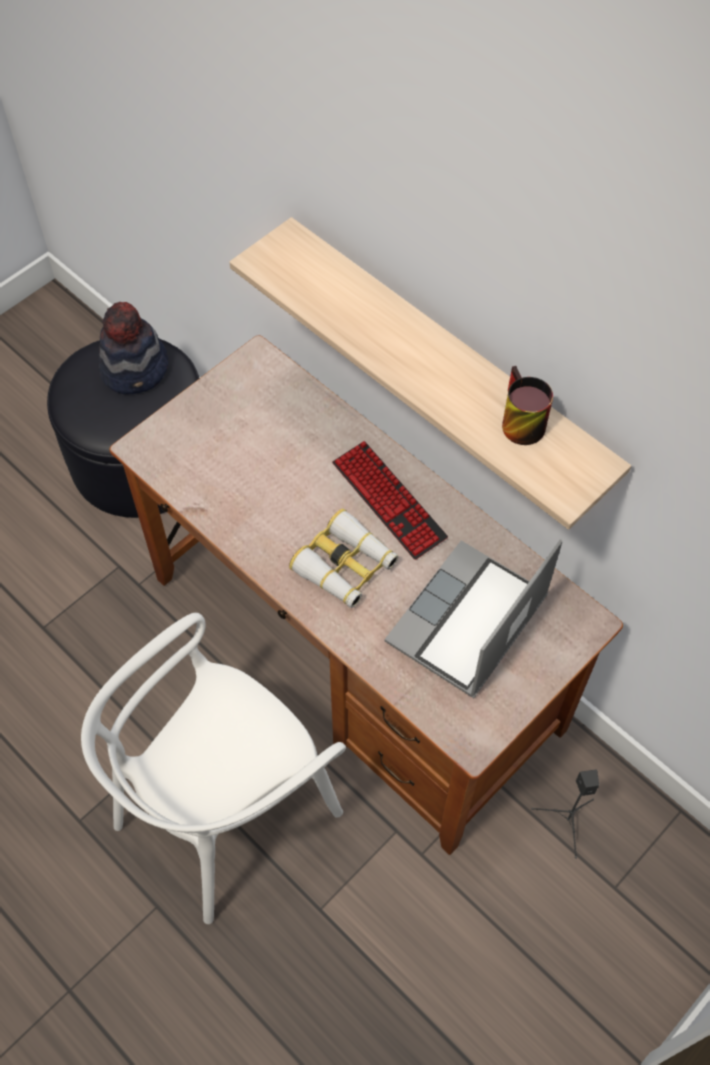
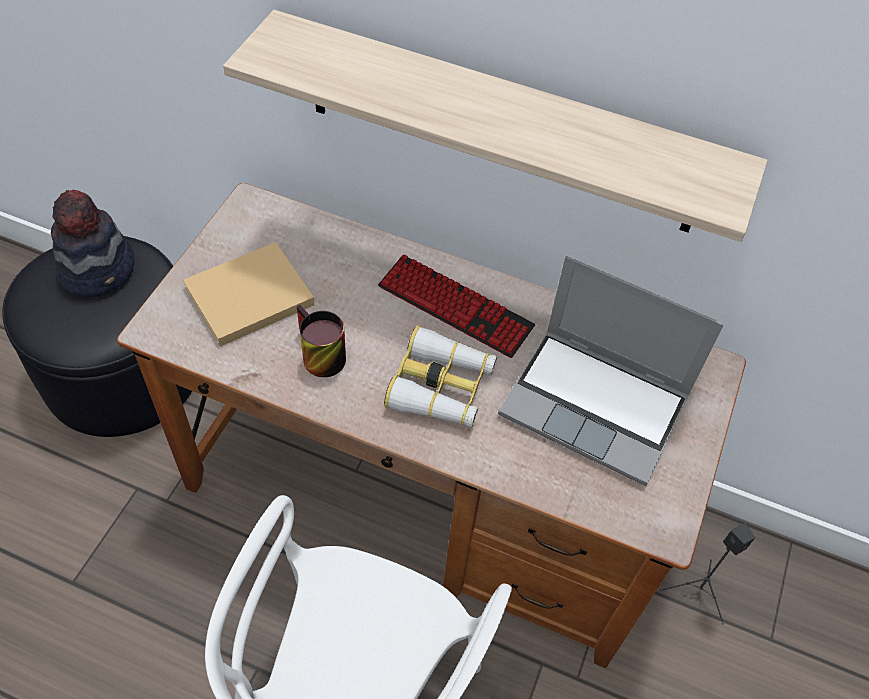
camera: 25 degrees left, 5 degrees down
(221, 441) = (246, 297): none -> beige book
(468, 623) = (597, 405): laptop -> laptop turned 75 degrees counterclockwise
(517, 421) = (628, 147): mug -> mug (316, 356)

